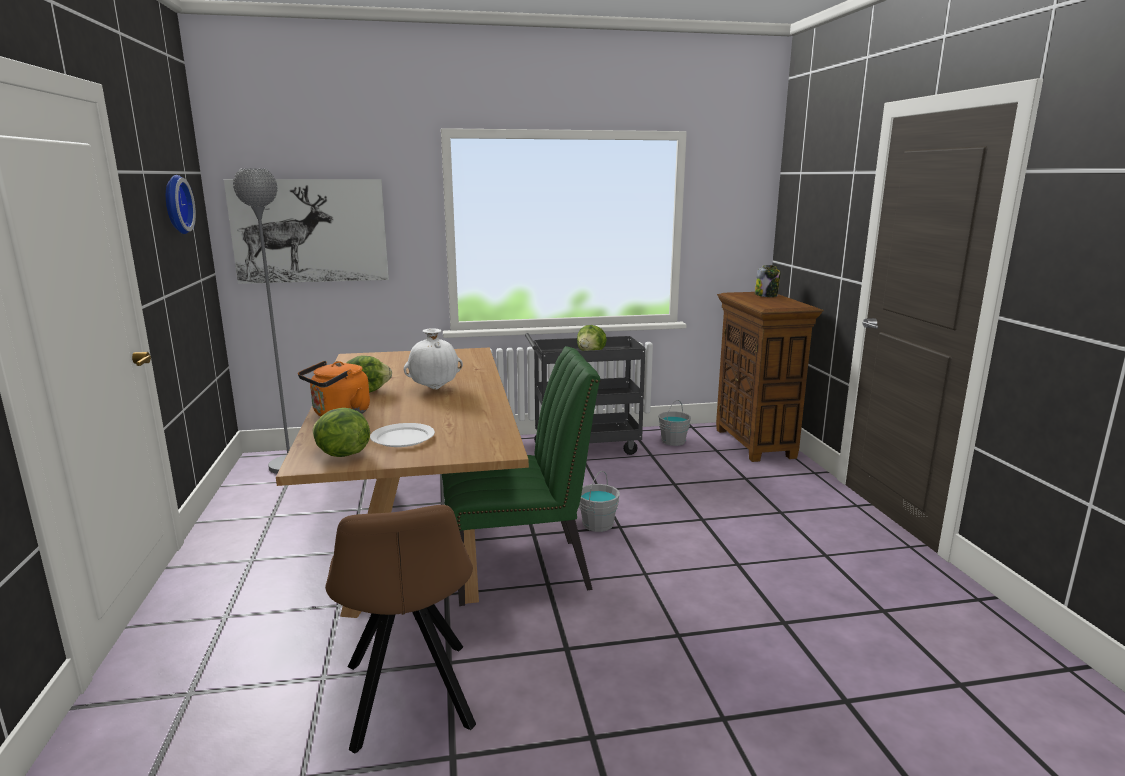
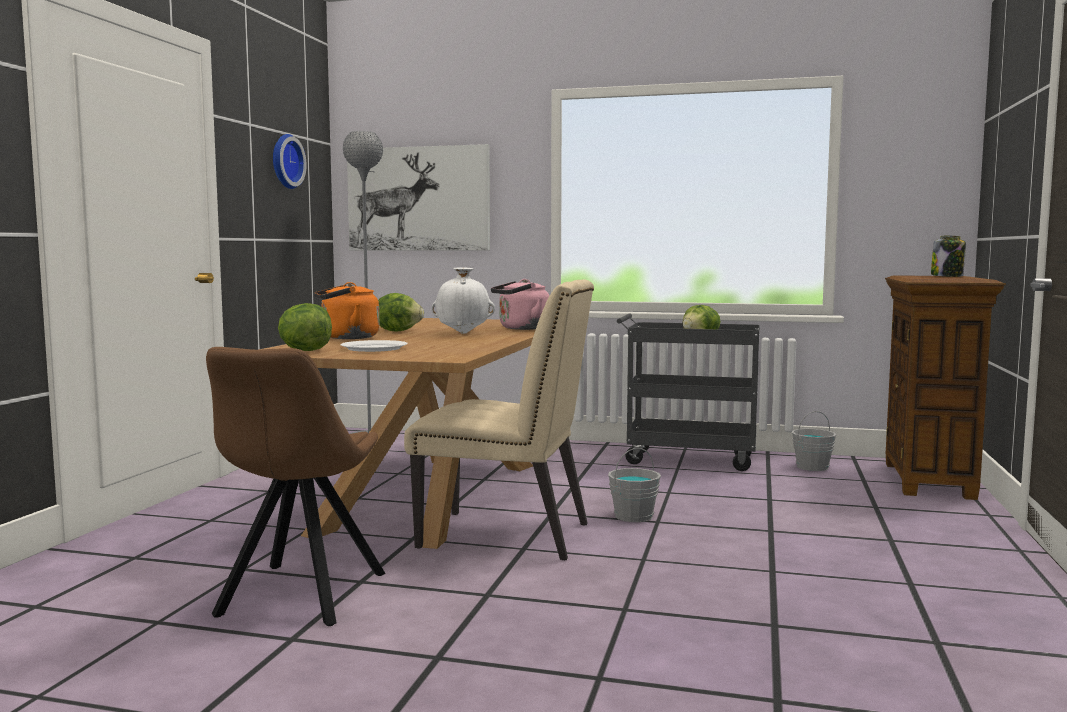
camera: 25 degrees right, 10 degrees down
(470, 371) = (521, 328): none -> pink kettle
(519, 571) = (503, 535): green chair -> beige chair

